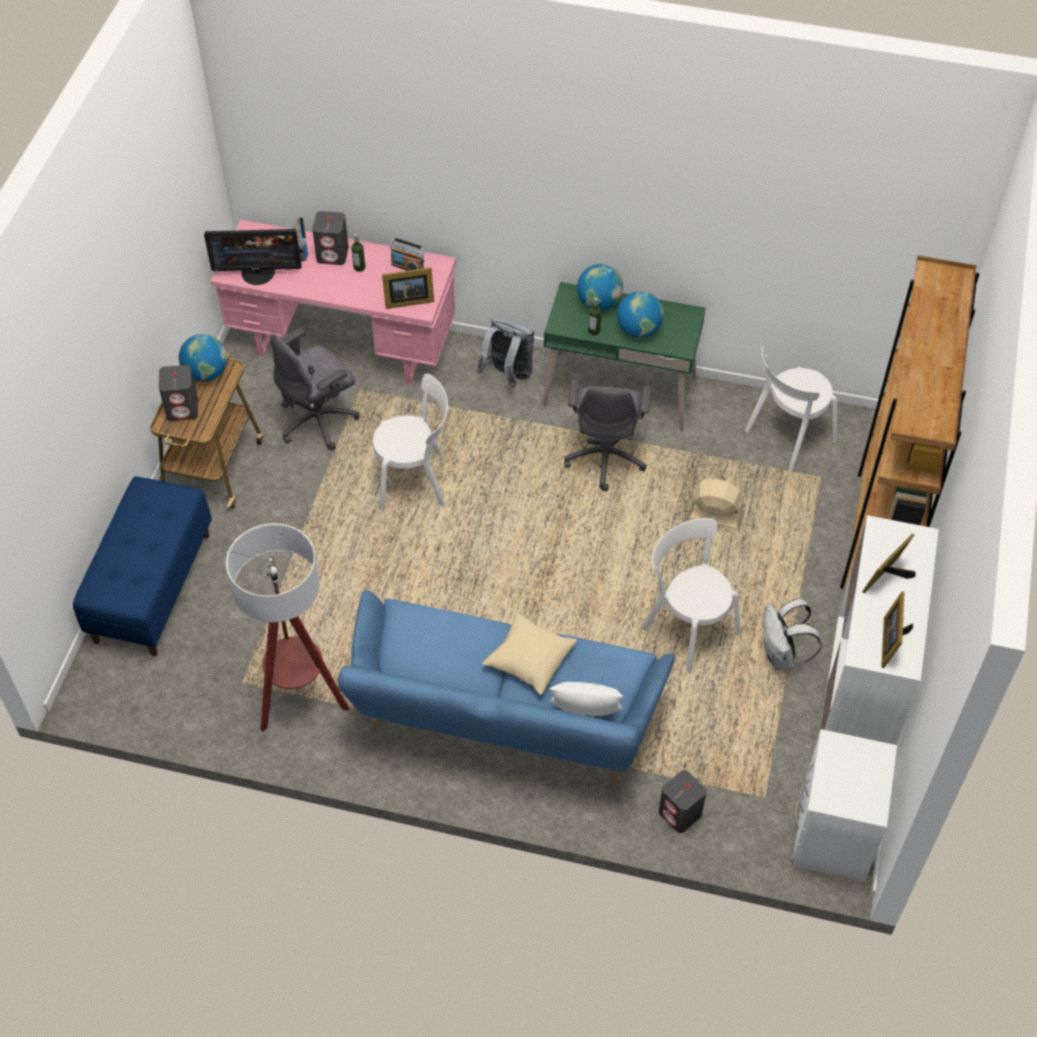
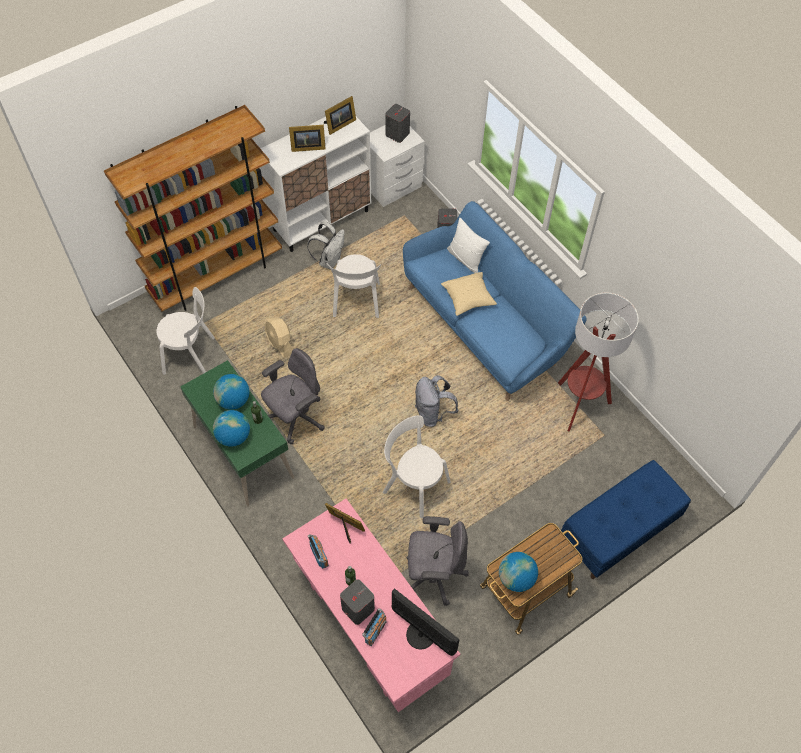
camera: 140 degrees left, 5 degrees up
(183, 408) = (550, 559): grey speaker -> grey speaker (397, 134)
(508, 375) = (292, 515): grey backpack -> grey backpack (433, 413)

